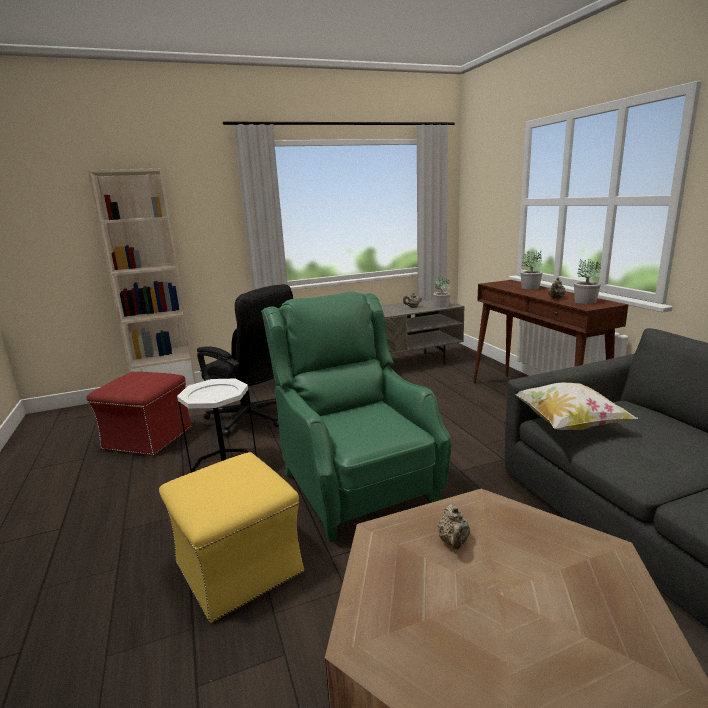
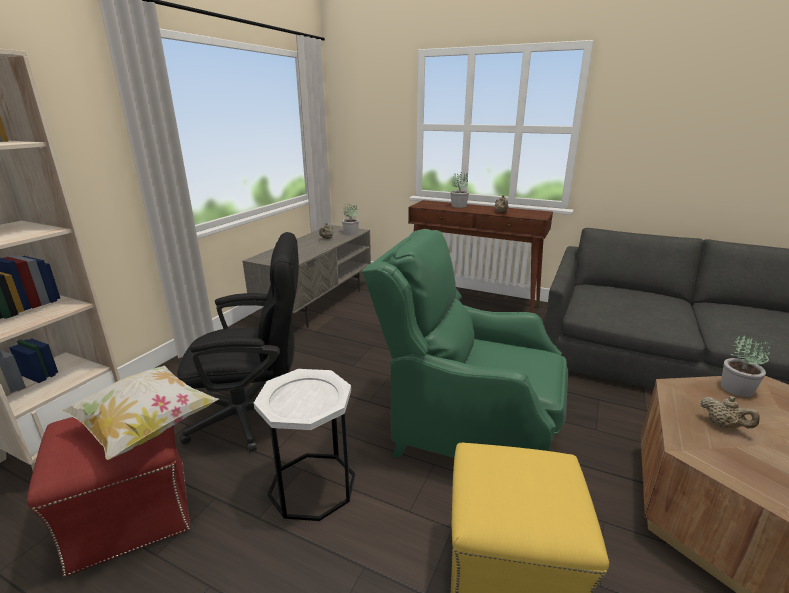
camera: 45 degrees left, 5 degrees up
(568, 424) = (597, 311): pillow -> pillow (147, 427)
(585, 301) = (525, 213): potted plant -> potted plant (737, 389)

